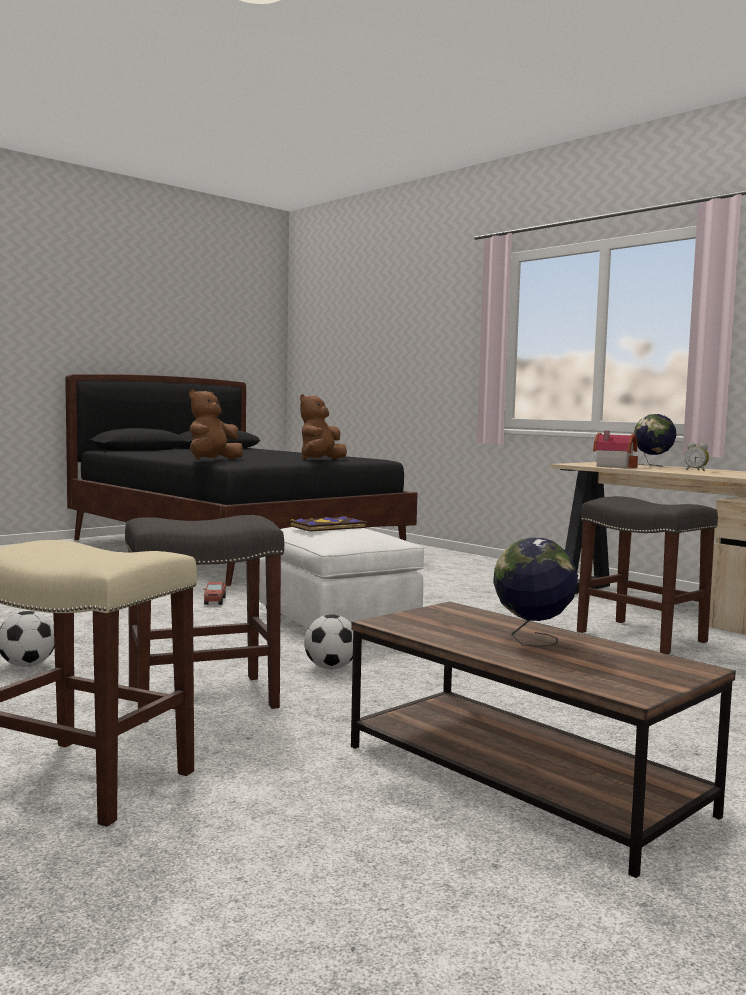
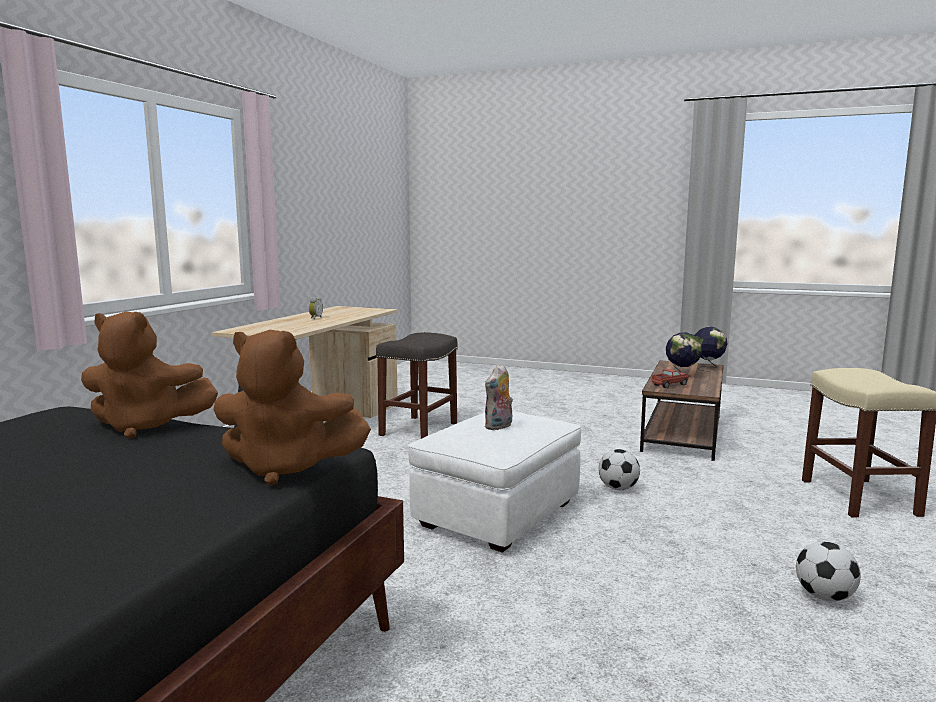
camera: 115 degrees left, 5 degrees up
(200, 698) = (736, 507): grey stool -> none
(215, 601) = (488, 601): toy truck -> toy truck (669, 385)
(328, 527) = (499, 427): book -> plush toy
(614, 466) = (297, 328): toy house -> none
(652, 466) = (271, 323): globe -> globe (707, 368)

